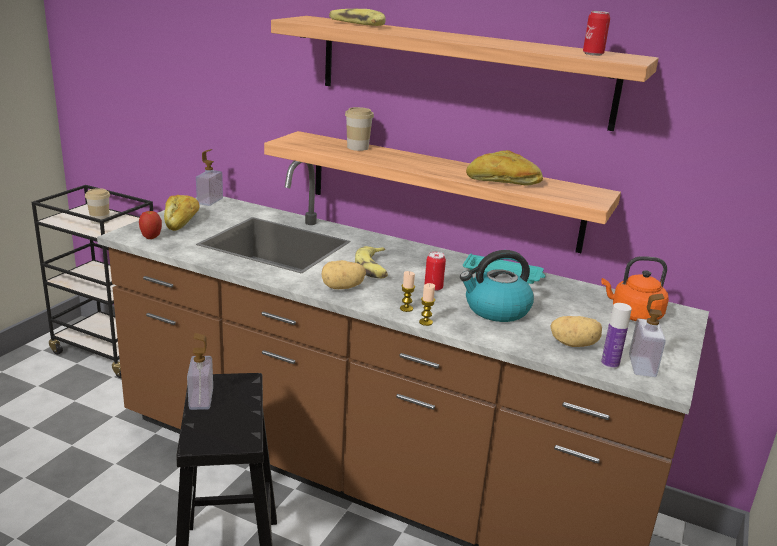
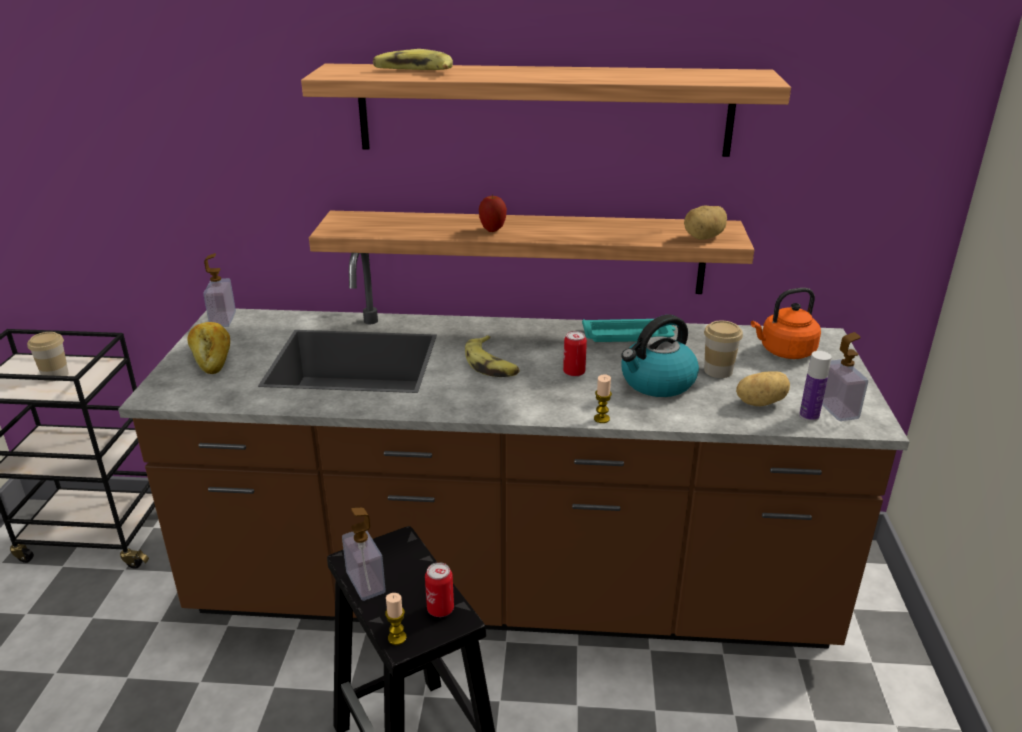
camera: 20 degrees left, 5 degrees up
(151, 238) = (193, 391): apple -> apple (492, 230)
(342, 288) = (479, 399): potato -> potato (705, 237)
(357, 147) = (424, 221): cup -> cup (718, 371)
(406, 308) = (568, 407): candle -> candle (397, 638)
(503, 182) = (623, 235): bread -> none
(593, 54) = (717, 77): can -> can (440, 609)

